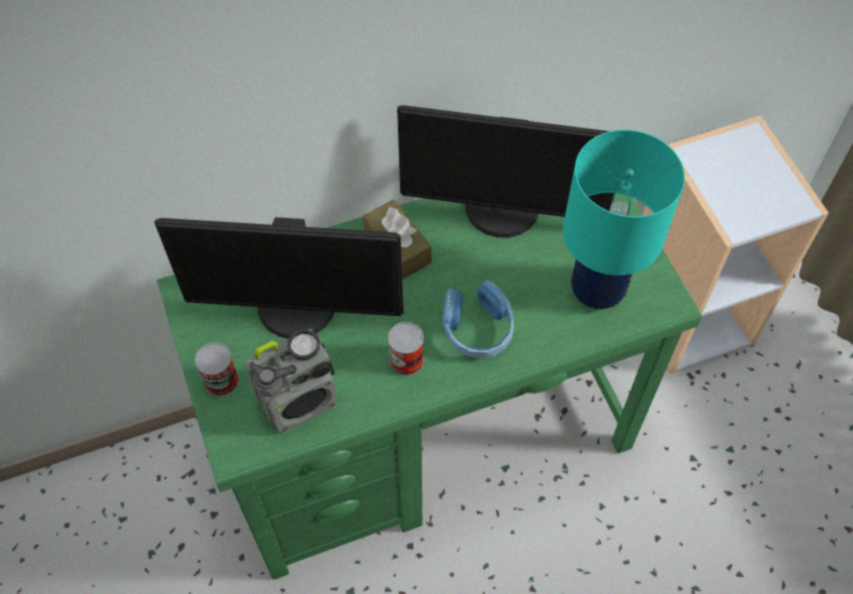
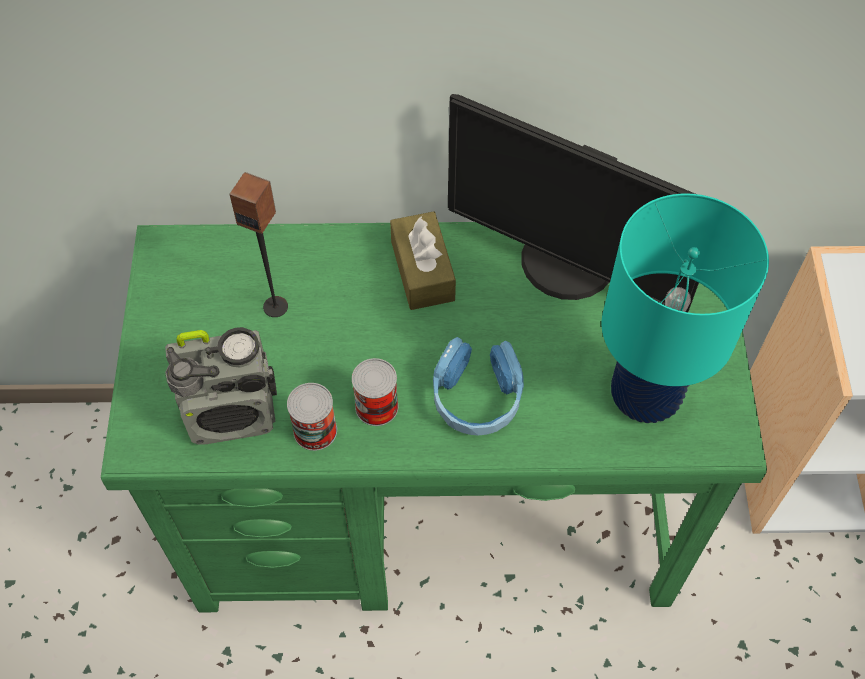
camera: 20 degrees right, 0 degrees up
(221, 380) = (157, 361): can -> can (315, 430)
(296, 309) = (276, 306): monitor -> speaker

